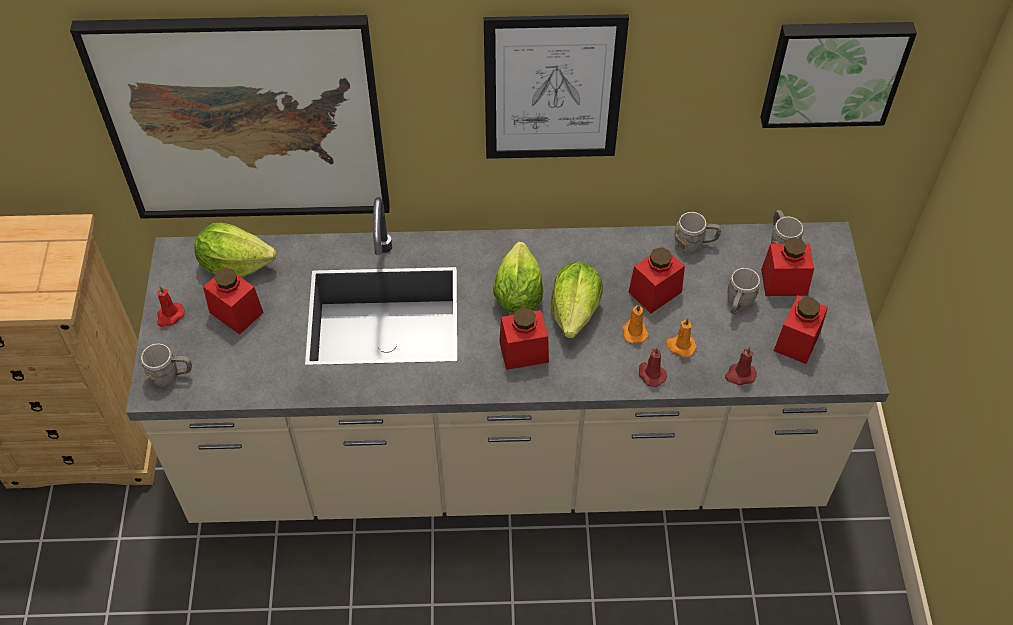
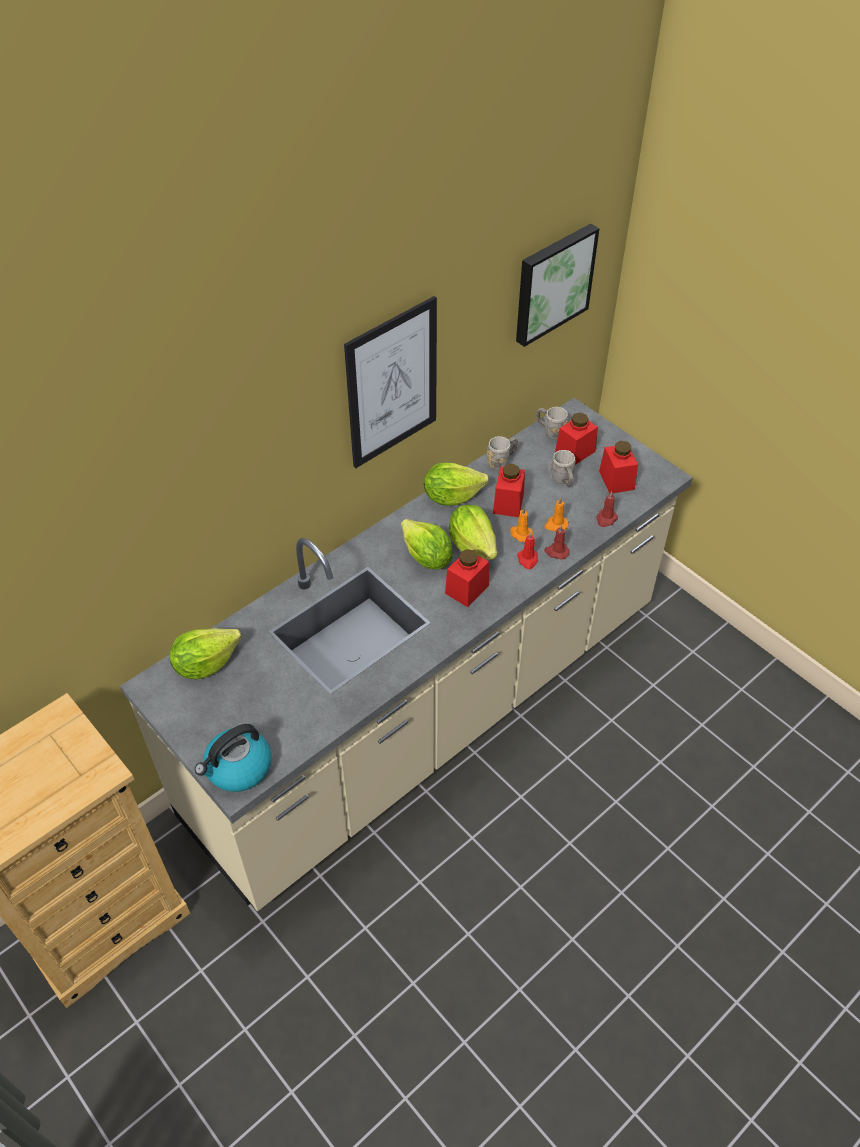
camera: 40 degrees left, 5 degrees down
(170, 316) = (192, 730): red candle -> red candle (527, 560)
(171, 375) = (238, 768): grey mug -> kettle
(236, 312) = (242, 694): red jar -> none
(245, 120) = (180, 529): picture -> none
(606, 249) = (452, 496): none -> lettuce

